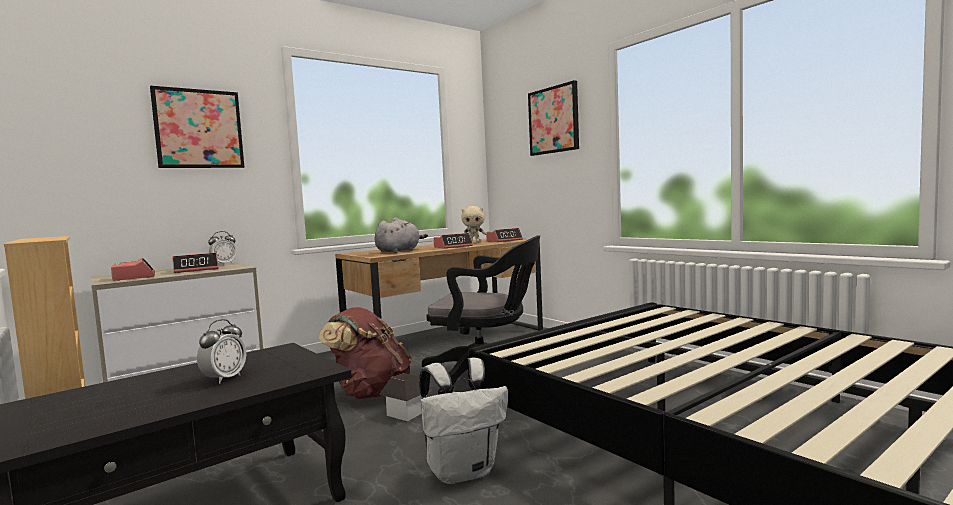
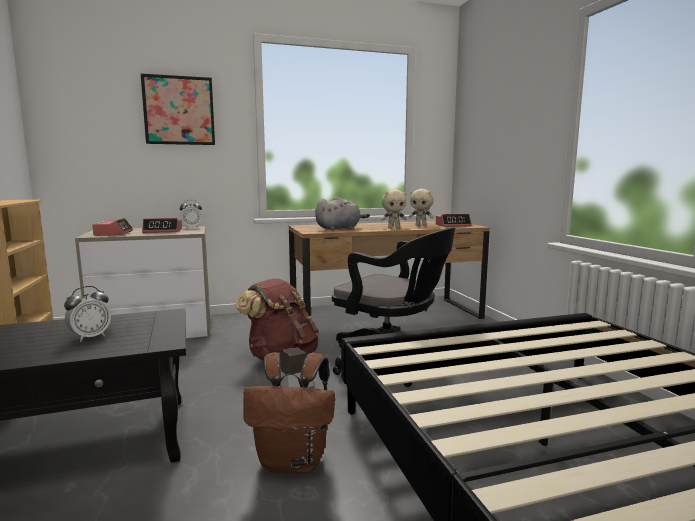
camera: 20 degrees right, 5 degrees up
(453, 247) = (393, 228): alarm clock -> beige plush toy
(463, 471) = (293, 461): white backpack -> brown backpack
(554, 120) = (516, 100): picture -> none

